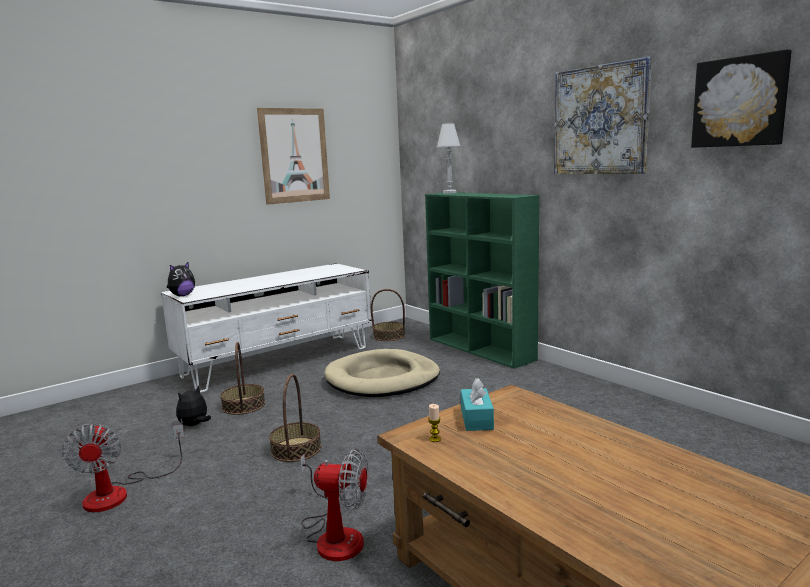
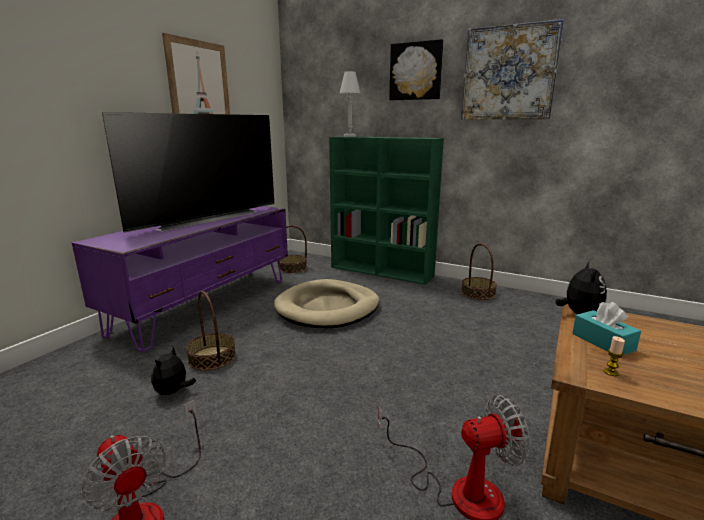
camera: 25 degrees left, 5 degrees up
(182, 295) = (109, 244): plush toy -> plush toy (579, 314)
(278, 361) = (206, 304): white tv stand -> purple tv stand
(283, 277) = (206, 219): none -> television
(296, 449) = (318, 396): basket -> basket (478, 293)
(740, 102) = (641, 61): picture -> picture (416, 71)

